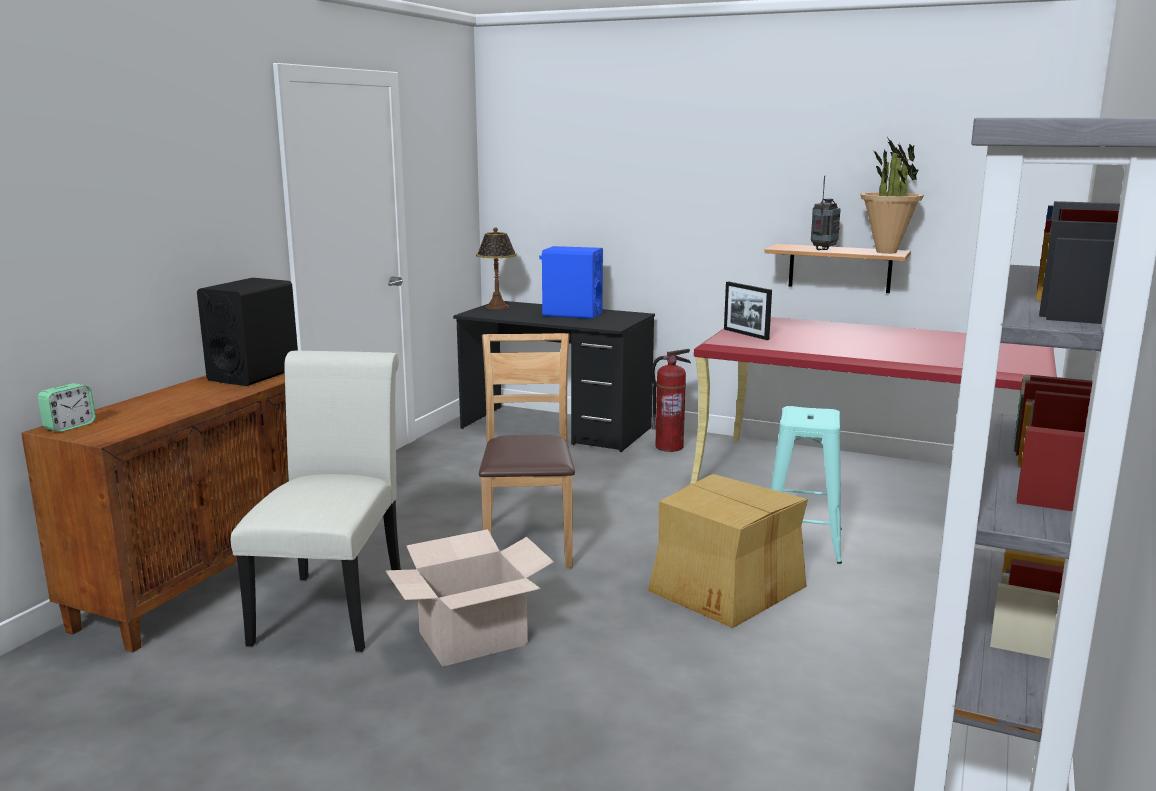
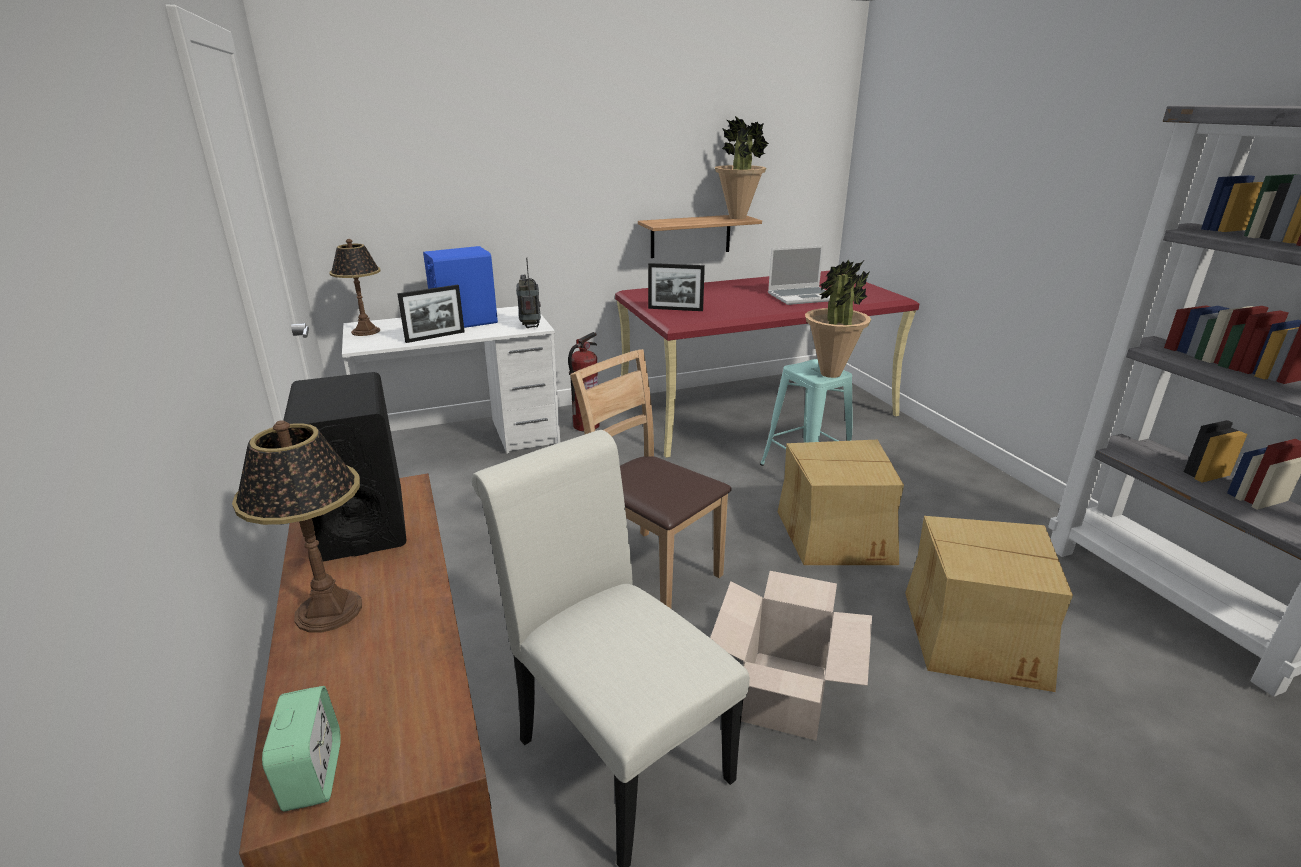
camera: 45 degrees left, 10 degrees up
(174, 394) = (328, 610): none -> table lamp
(529, 318) = (435, 337): none -> picture frame
(556, 428) = (462, 442): black desk -> white desk
(693, 694) = (977, 635): none -> cardboard box
(814, 421) = (830, 373): none -> potted plant
(823, 249) = (693, 221): radio -> radio (530, 326)
(911, 350) = (802, 297): none -> laptop

